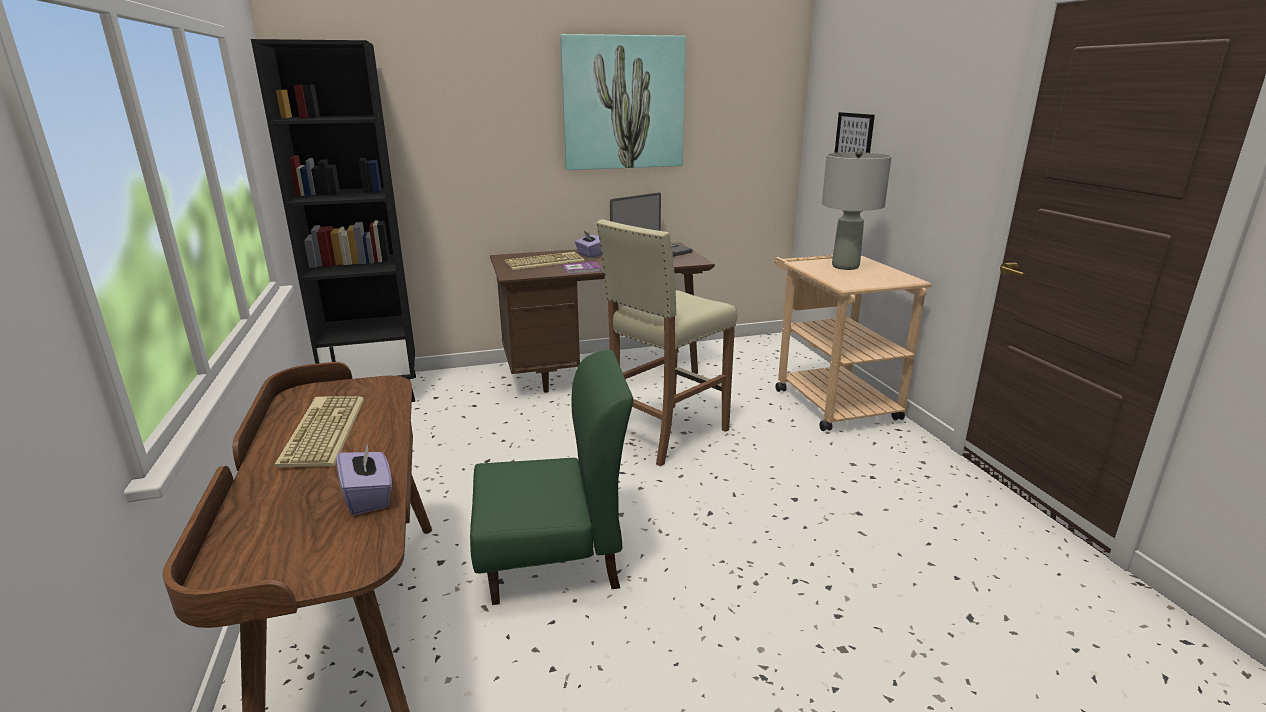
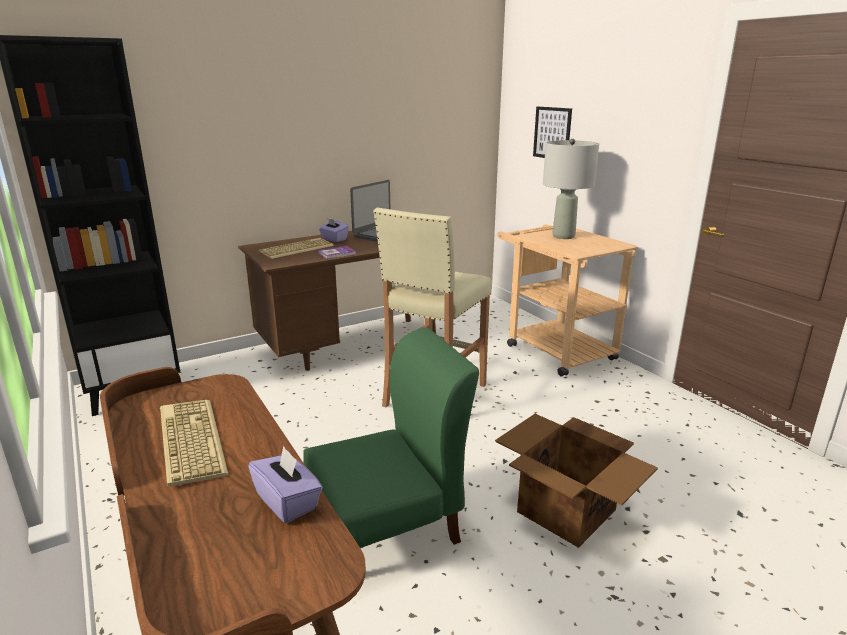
camera: 15 degrees left, 0 degrees up
(623, 103) = (353, 100): picture -> none
(754, 578) = (567, 511): none -> cardboard box

